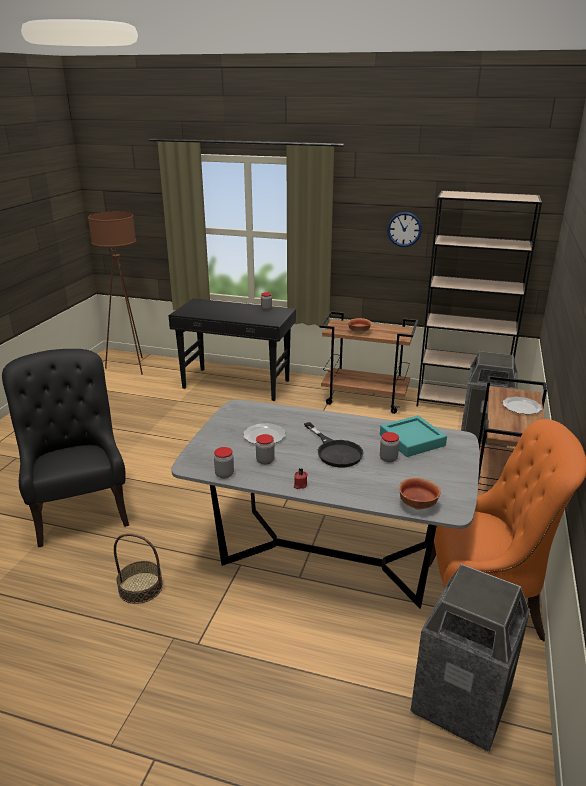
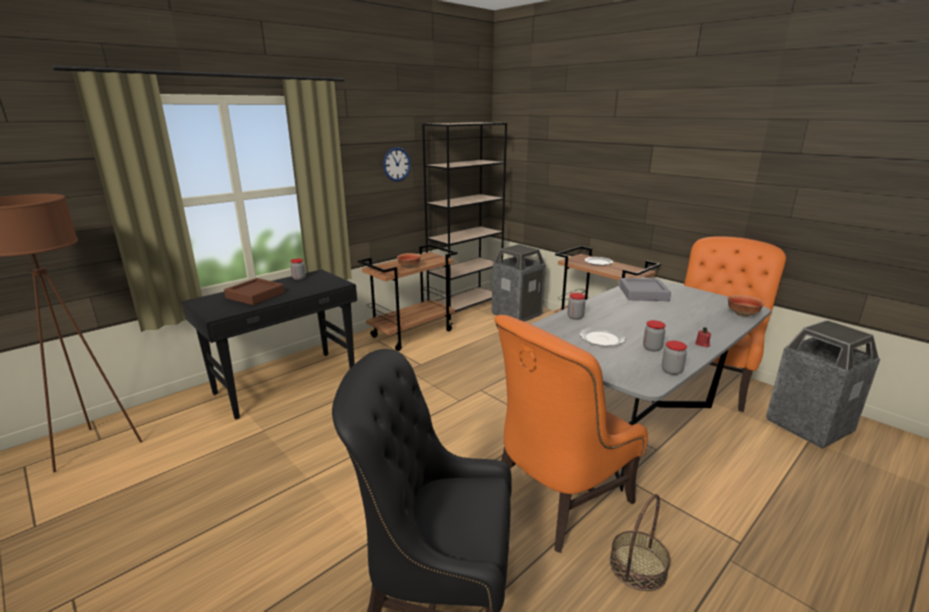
camera: 60 degrees left, 5 degrees down
(193, 534) = (557, 496): none -> orange chair
(221, 310) = (255, 295): none -> brown tray
(335, 451) = (647, 319): black frying pan -> none
(388, 458) = (669, 306): jar -> jar (575, 317)
(412, 440) = (643, 293): turquoise tray -> grey tray

